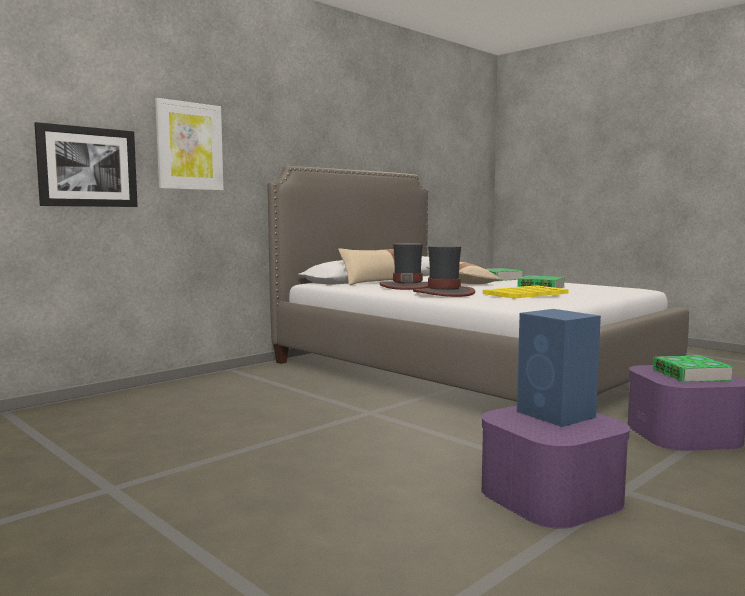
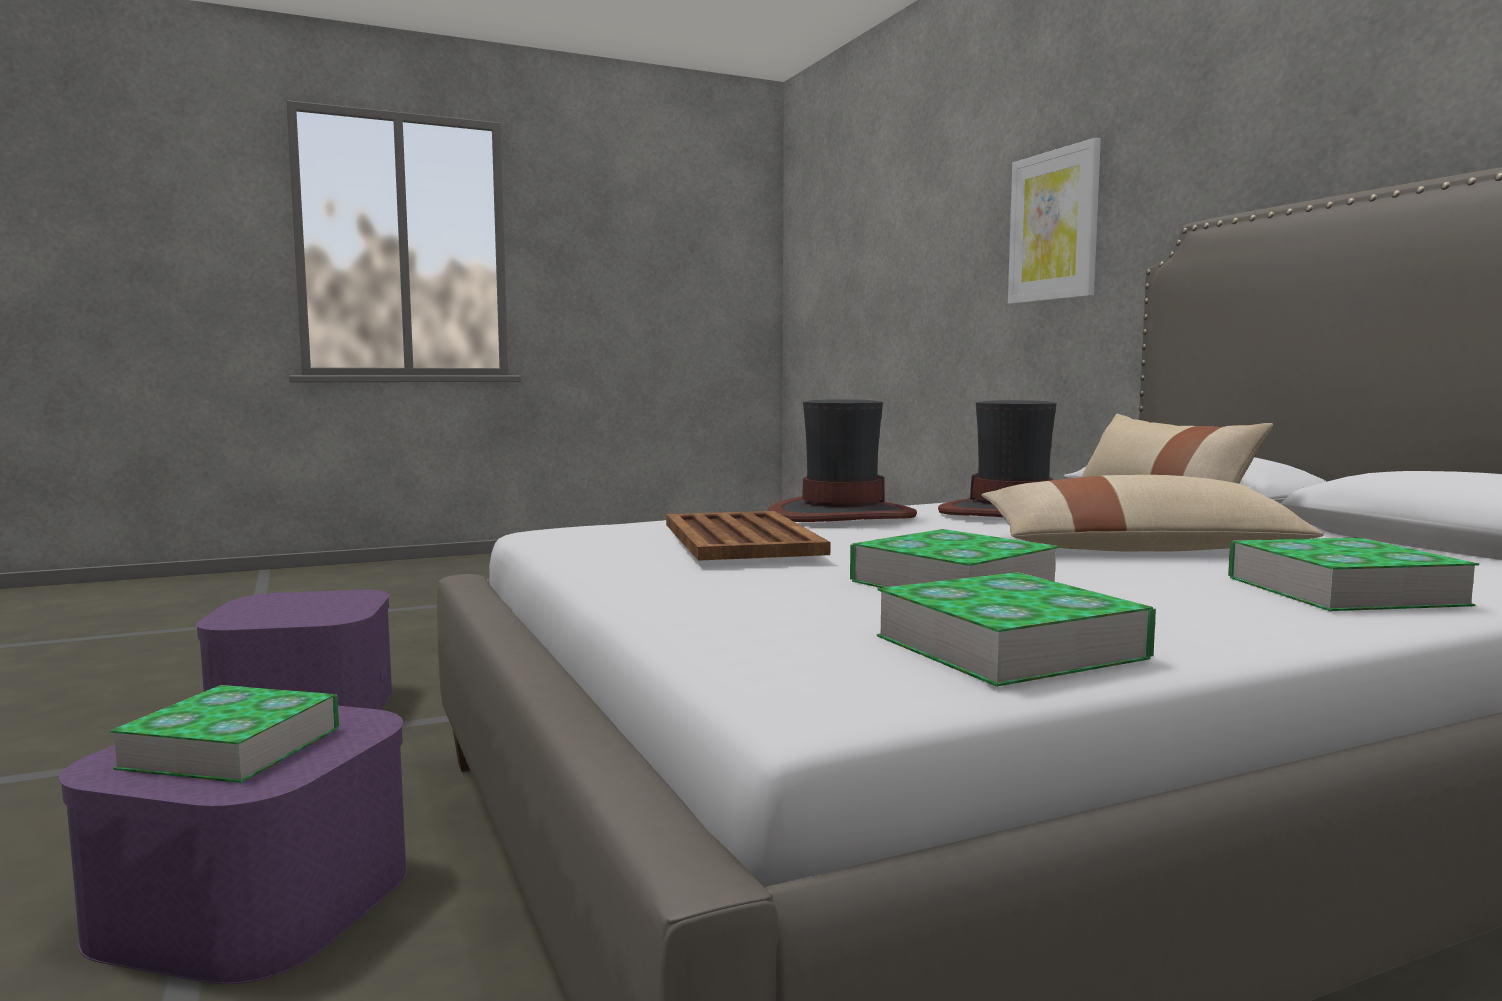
camera: 110 degrees right, 0 degrees up
(87, 167) = (949, 285): picture -> none
(524, 293) = (740, 538): yellow tray -> brown tray
(557, 415) = (308, 612): blue speaker -> none
(591, 285) = (1009, 646): none -> book

